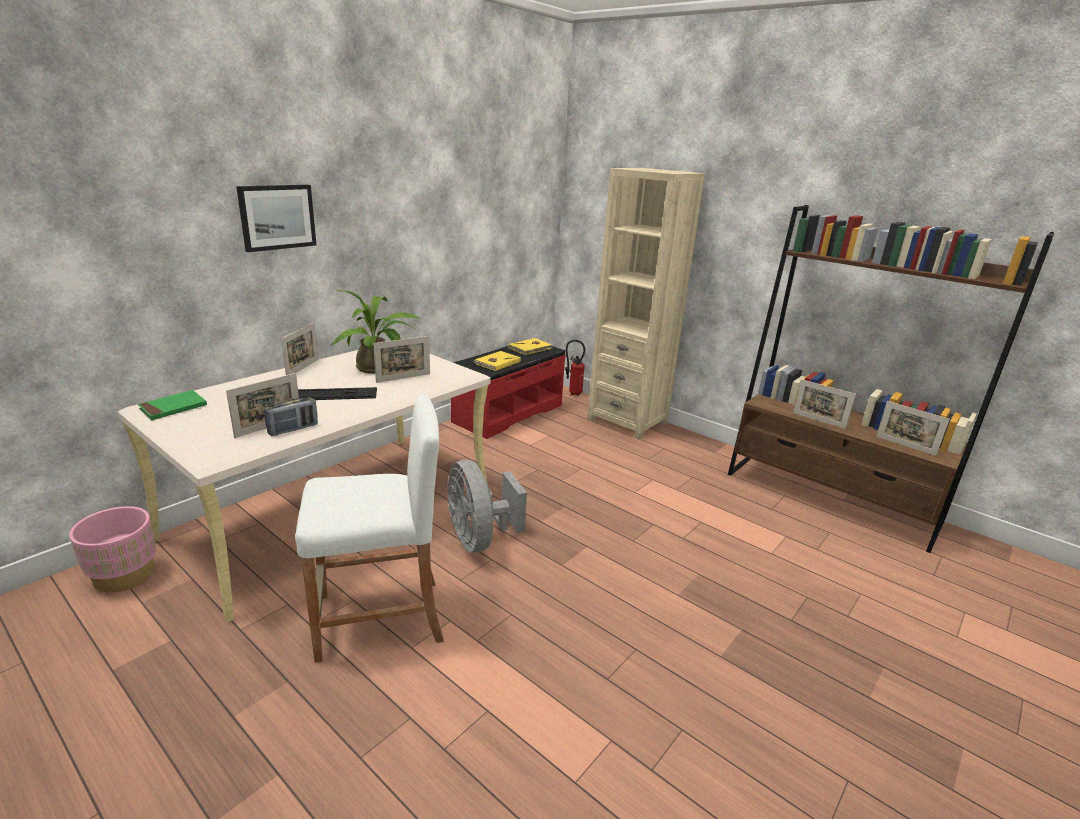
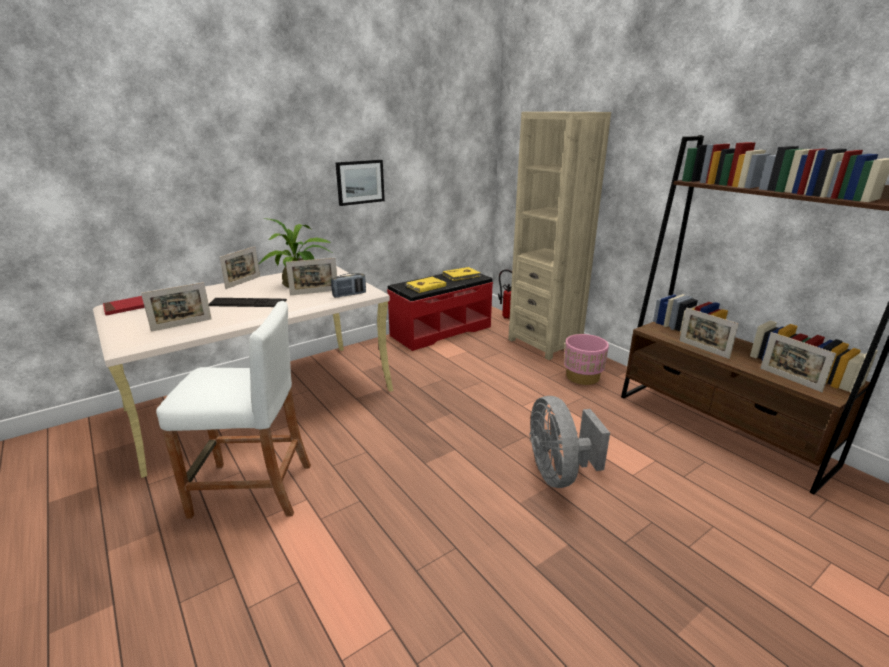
camera: 15 degrees right, 0 degrees up
(124, 575) = (93, 433): pink planter -> pink planter (582, 377)
(173, 408) = (128, 307): green book -> red book
(277, 217) = (221, 160): picture -> picture (360, 182)
(293, 429) = (198, 327): radio -> radio (349, 295)
(479, 539) = (365, 433): grey fan -> grey fan (558, 473)

